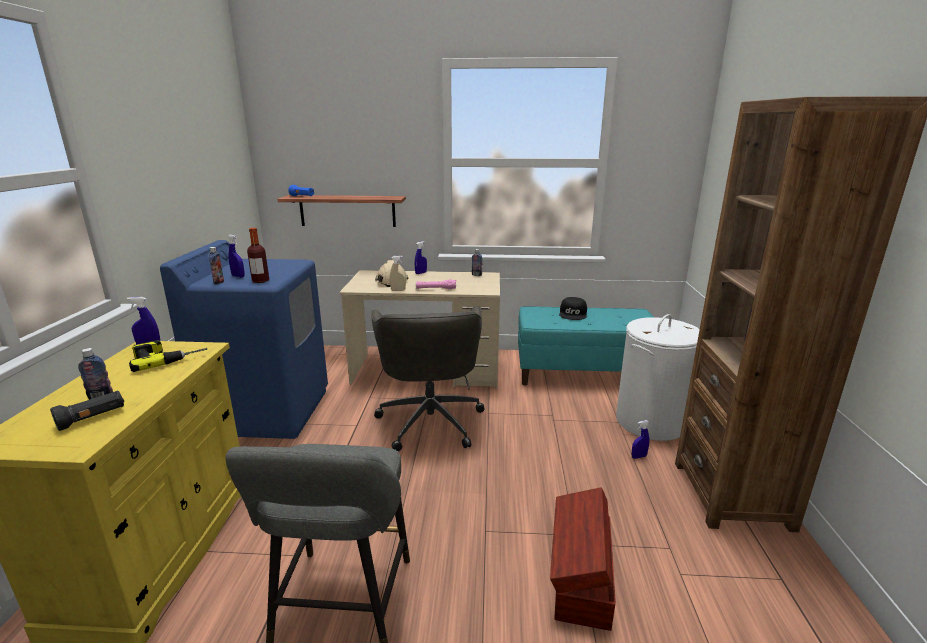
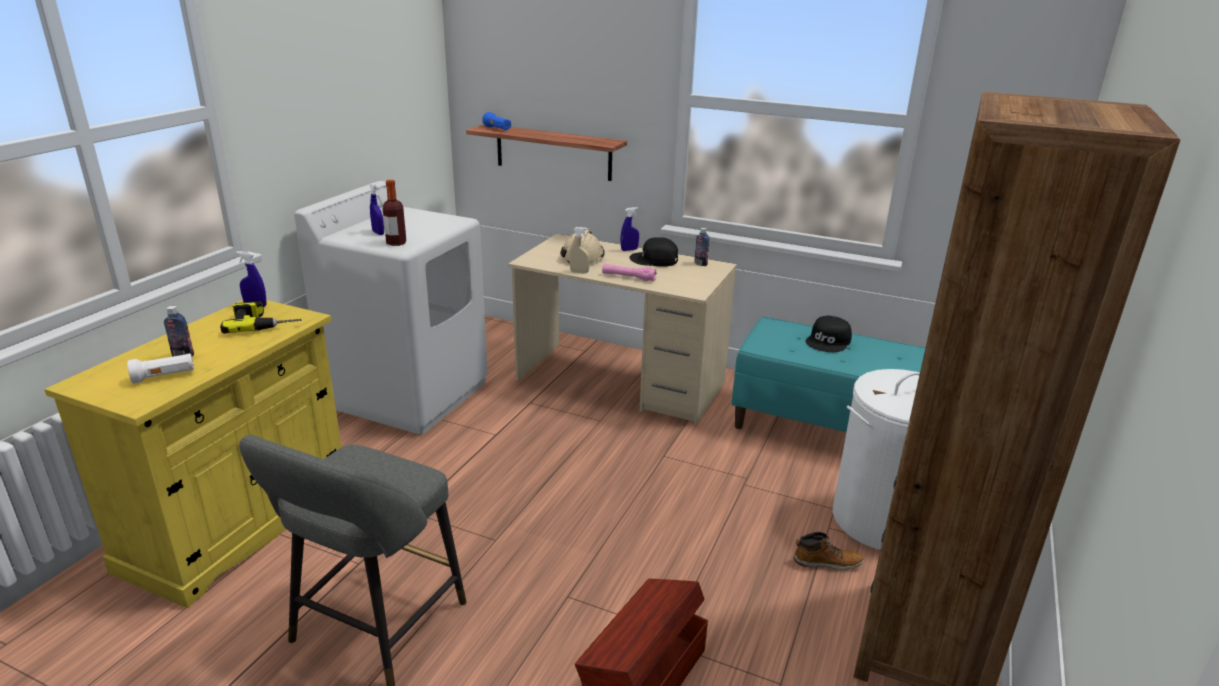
camera: 20 degrees right, 5 degrees up
(92, 418) = (164, 377): black flashlight -> white flashlight
(219, 282) = (353, 238): bottle -> none
(267, 410) = (409, 394): blue washing machine -> white washing machine
(430, 420) = (585, 448): grey office chair -> none
(443, 276) = (654, 260): none -> black cap
(638, 457) = (827, 562): blue spray bottle -> boot

